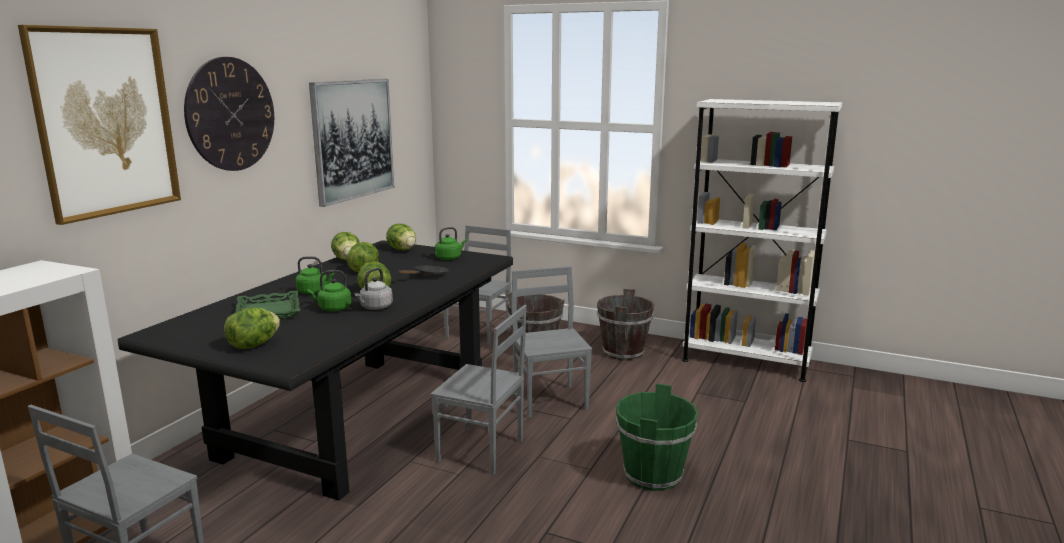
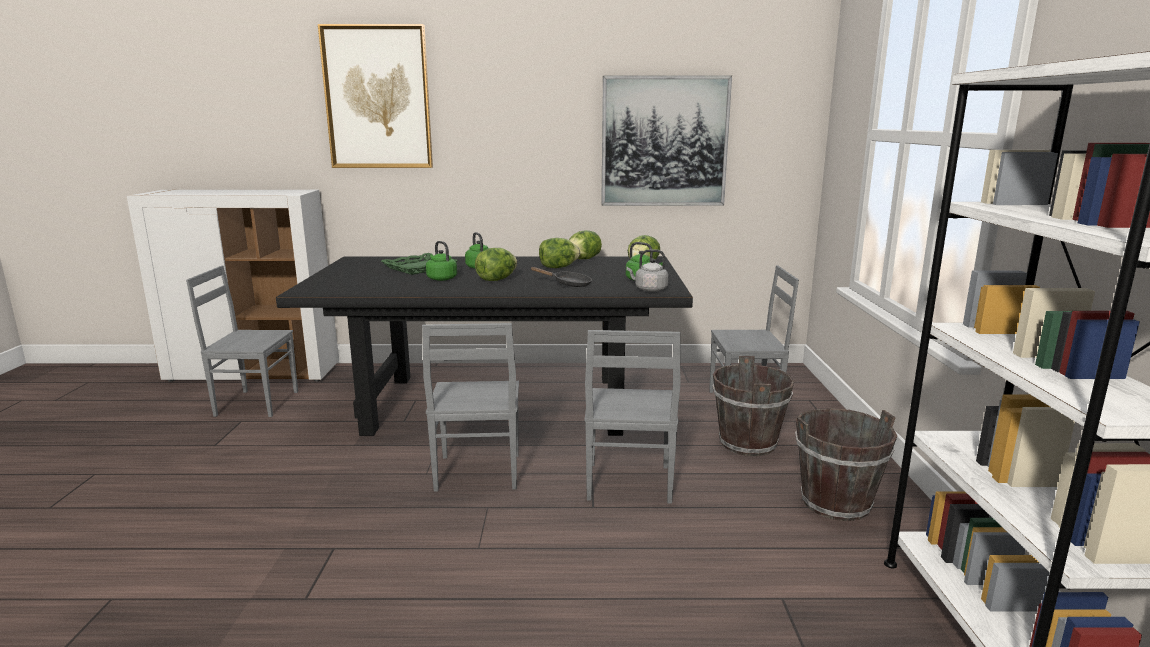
camera: 65 degrees right, 0 degrees up
(230, 114) = (498, 101): wall clock -> none
(254, 345) = (342, 278): lettuce -> none
(375, 307) = (455, 286): grey kettle -> grey kettle (649, 289)
(551, 400) = (627, 483): grey chair -> grey chair turned 135 degrees clockwise
(653, 475) = (488, 600): green bucket -> none

